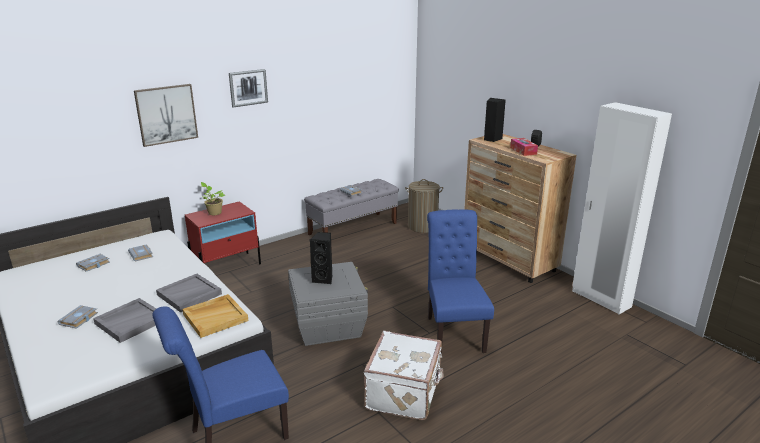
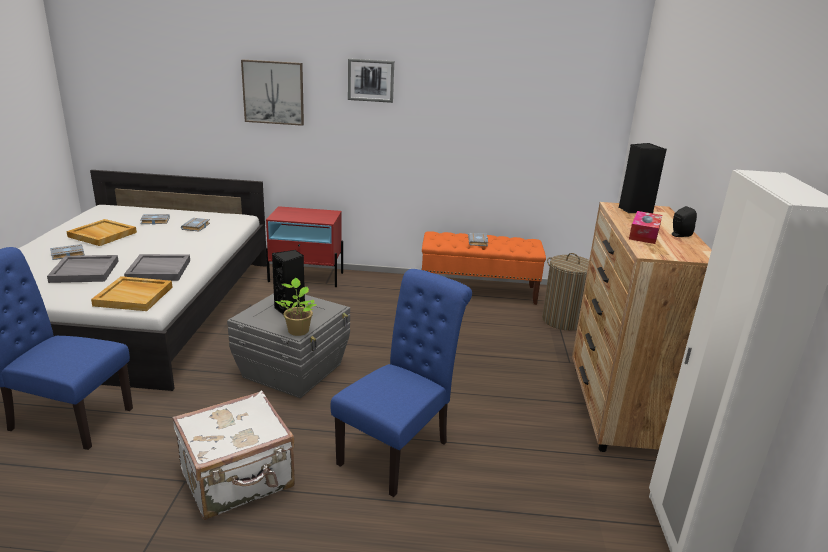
camera: 40 degrees right, 0 degrees up
(73, 292) = (102, 235): none -> beige tray
(214, 212) = (301, 212): potted plant -> potted plant (298, 330)
(353, 228) = (478, 291): grey bench -> orange bench

